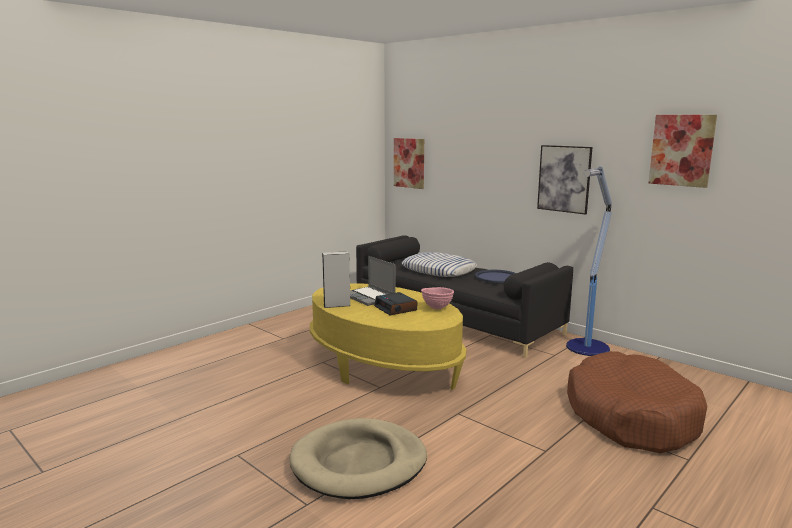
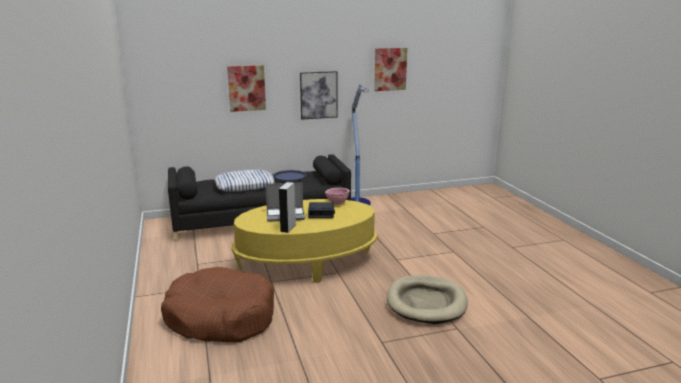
camera: 60 degrees left, 5 degrees up
(409, 163) = (163, 99): picture -> picture (246, 88)
(631, 416) = (439, 222): brown dog bed -> brown dog bed (220, 317)

